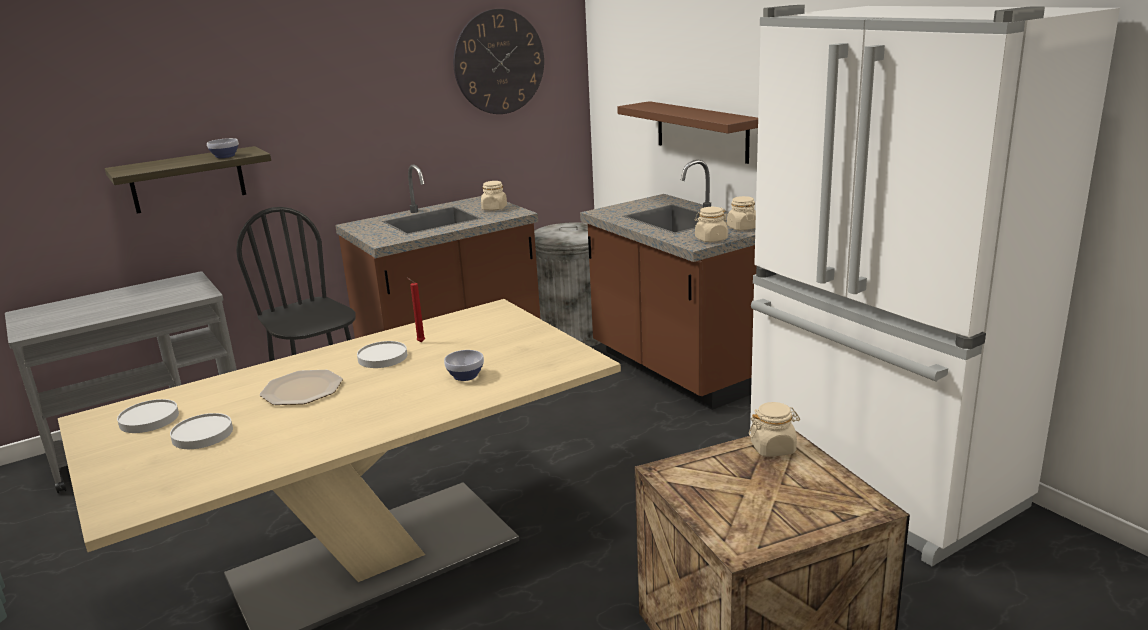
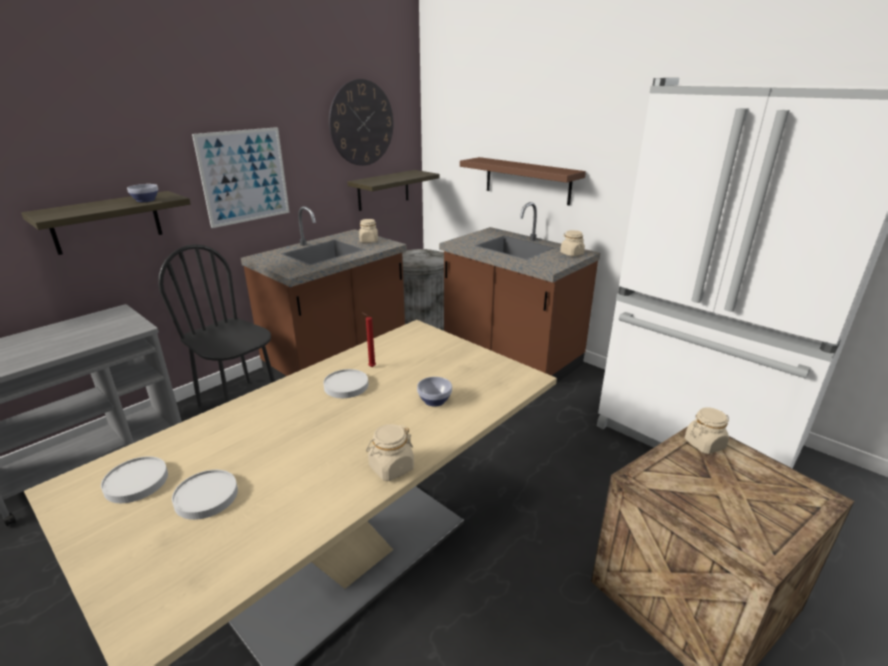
camera: 15 degrees left, 5 degrees up
(302, 390) = (287, 429): plate -> none
(344, 129) = (244, 176): none -> picture
(531, 145) = (383, 190): none -> shelf
(711, 239) = (557, 264): beige jar -> beige jar (391, 468)

